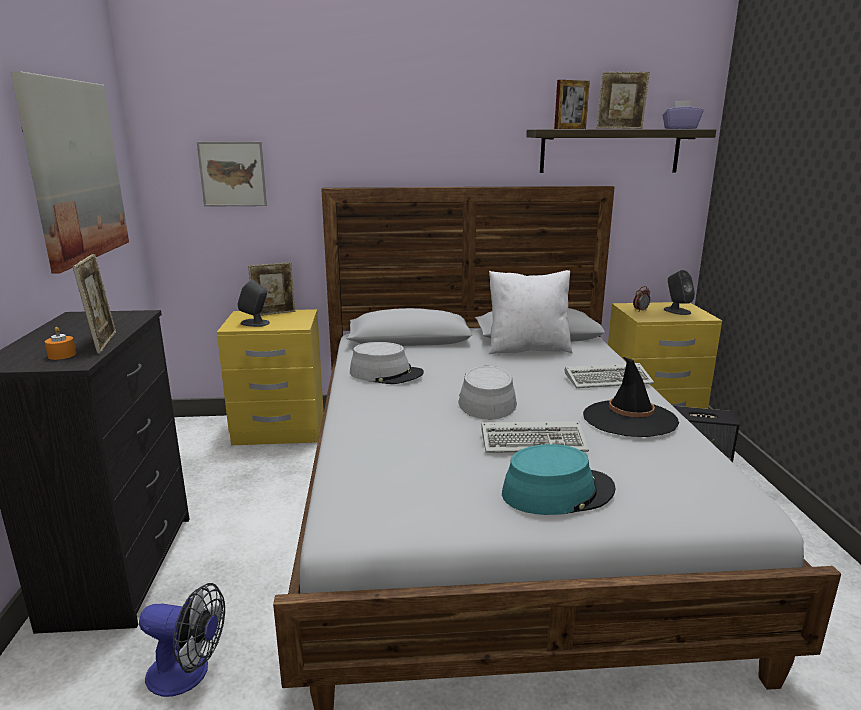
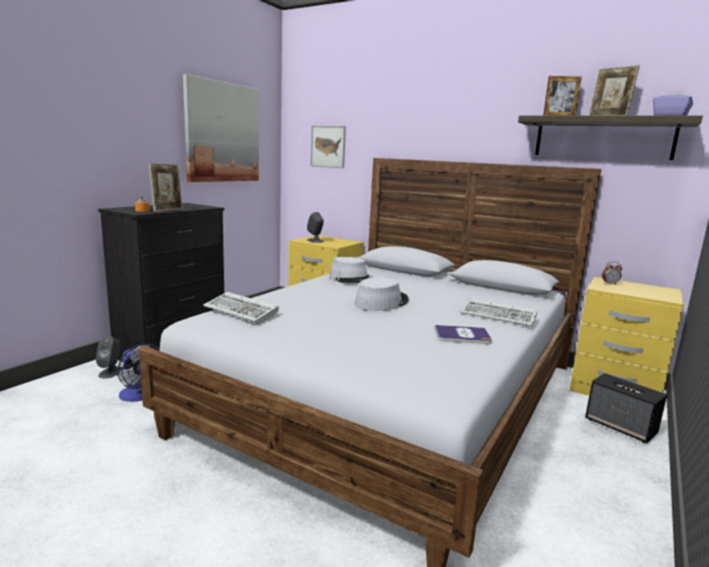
camera: 35 degrees right, 5 degrees down
(274, 313) = (335, 239): picture frame -> none
(527, 349) = (475, 289): white pillow -> none
(535, 441) = (365, 324): keyboard -> keyboard (242, 311)
(557, 492) = (324, 346): turquoise hat -> none
(629, 419) = (462, 335): black hat -> book
(676, 311) = (647, 291): grey speaker -> grey speaker (111, 372)

